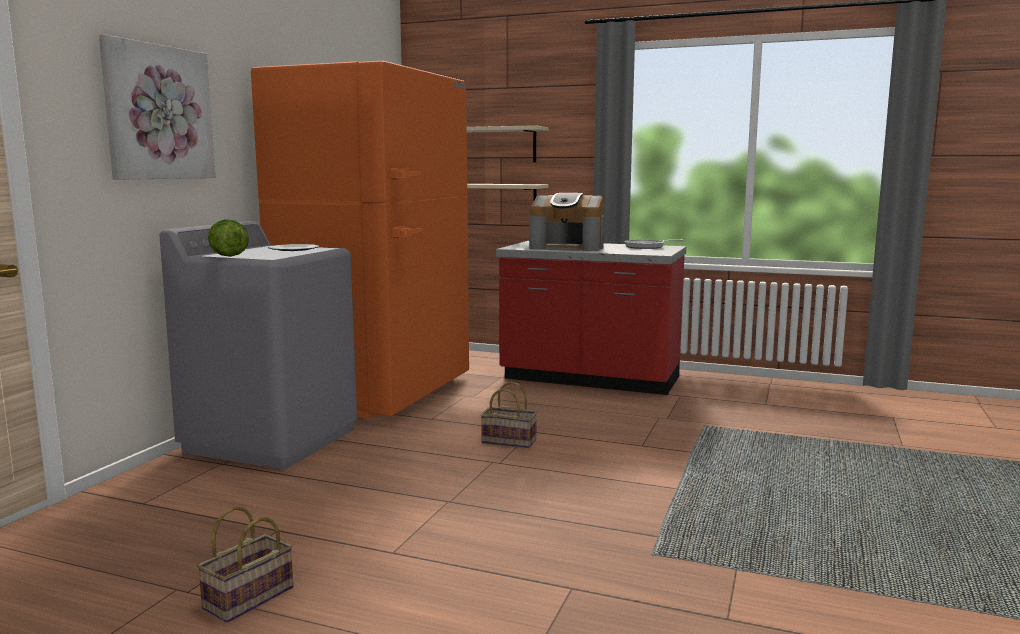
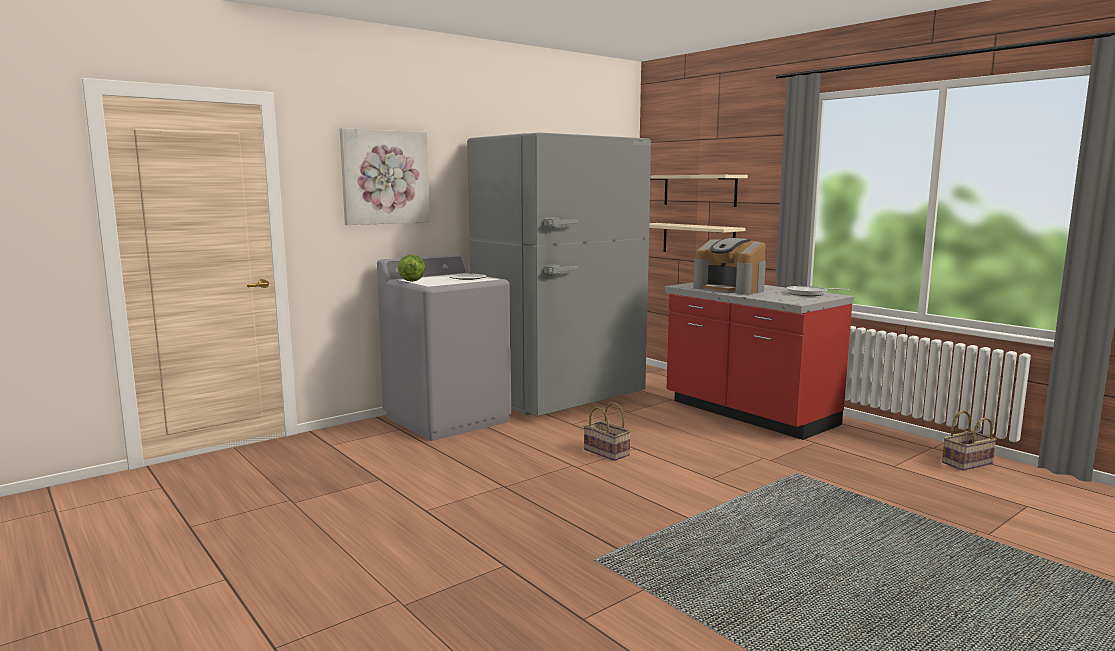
camera: 30 degrees right, 0 degrees up
(248, 599) = (316, 515): basket -> basket (967, 463)
(378, 393) = (560, 397): orange fridge -> grey fridge

